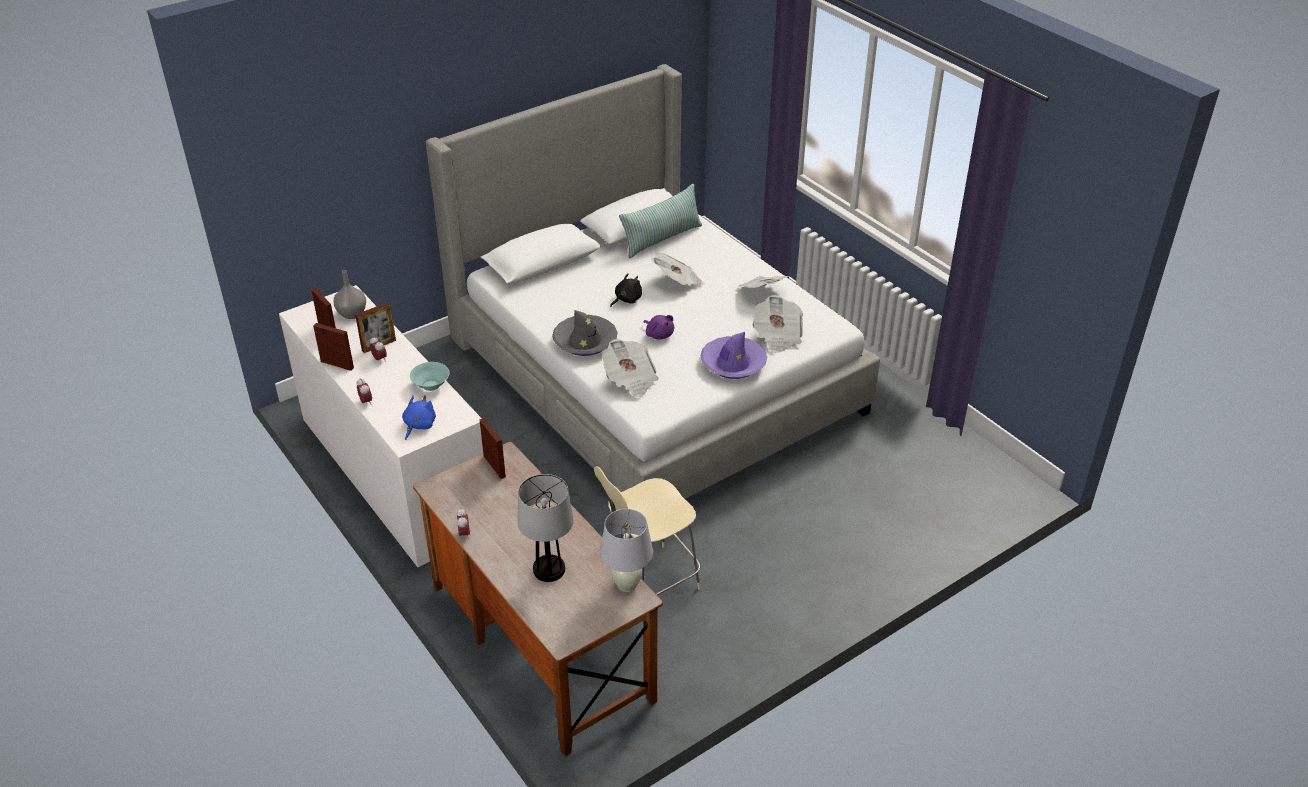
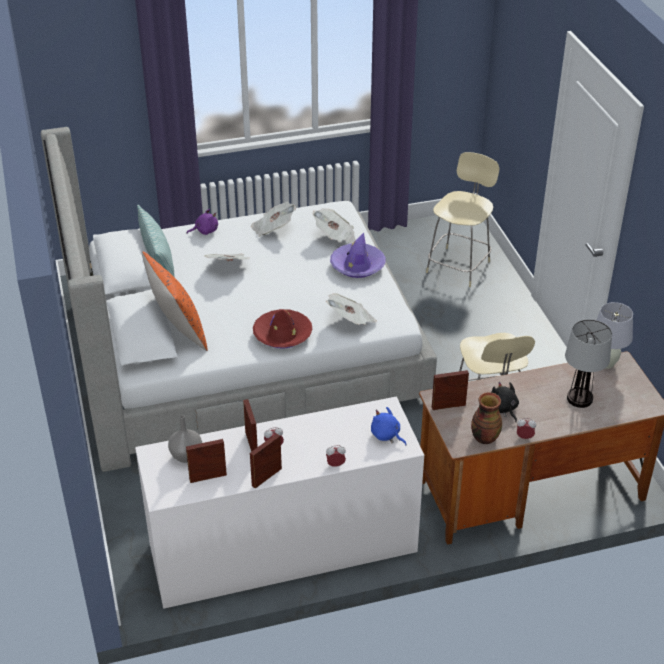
camera: 70 degrees left, 0 degrees up
(430, 385) = (332, 419): turquoise bowl -> none
(452, 502) = (484, 438): none -> vase
(559, 279) = (178, 330): none -> orange pillow
(585, 341) = (282, 334): grey hat -> red hat
(626, 299) = (237, 299): black plush toy -> black plush toy (503, 409)
(659, 334) = (297, 293): purple plush toy -> purple plush toy (205, 231)
(920, 501) = (459, 265): none -> beige chair

